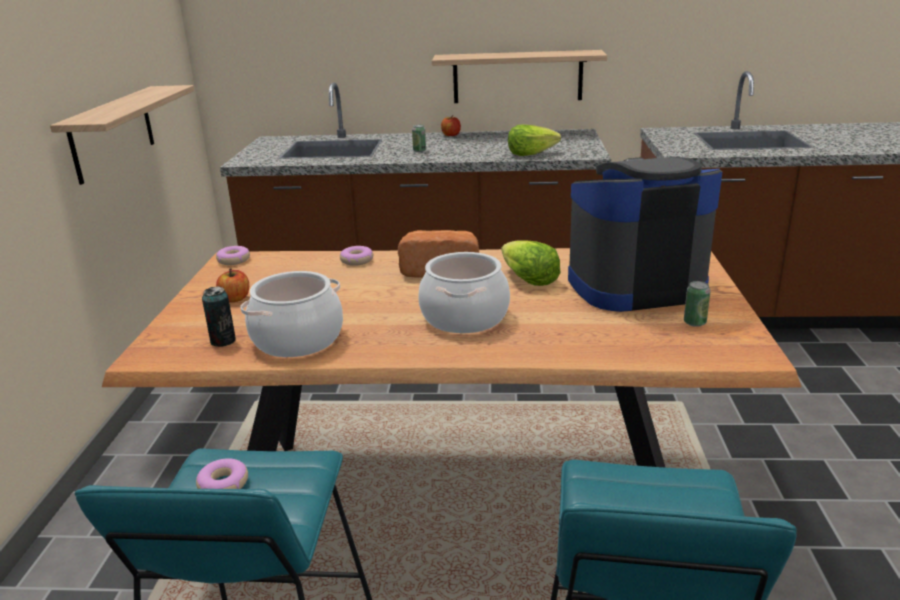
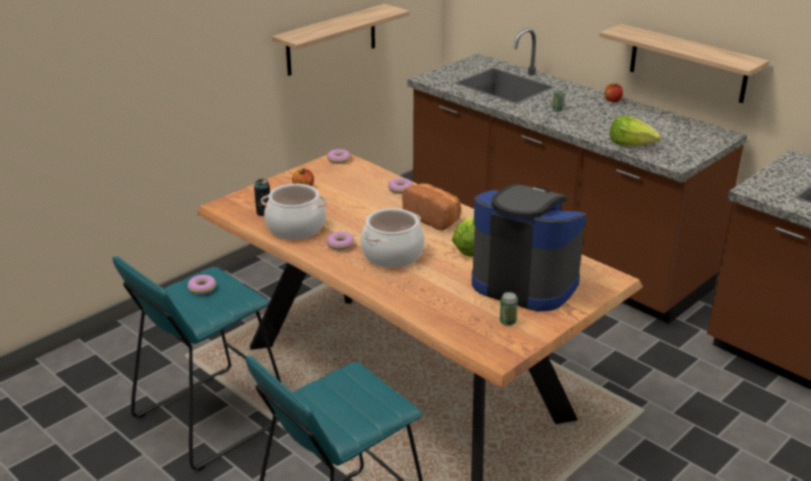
camera: 40 degrees right, 5 degrees up
(387, 333) = (340, 245): none -> donut

